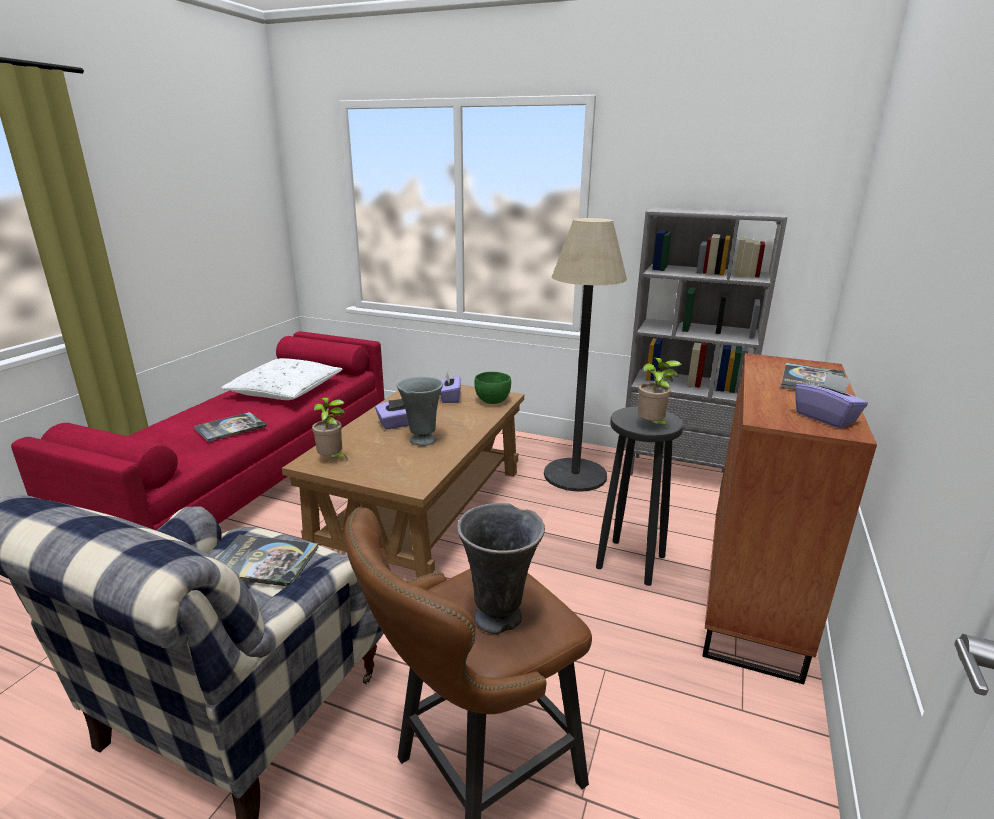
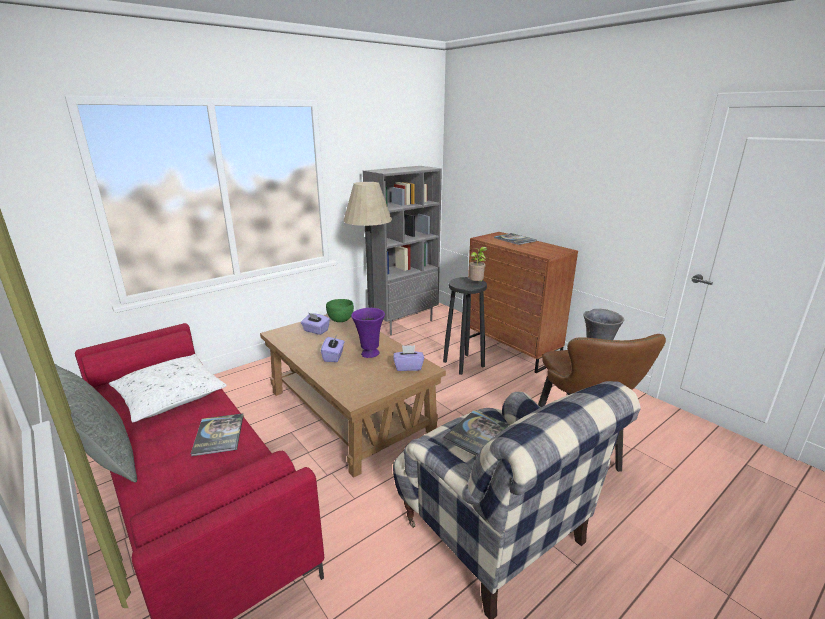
camera: 60 degrees left, 0 degrees up
(184, 405) = (105, 461): none -> grey pillow
(332, 459) = (360, 389): potted plant -> none
(422, 440) = (369, 354): grey vase -> purple vase
(825, 418) = (552, 249): purple tissue box -> purple tissue box (408, 367)

